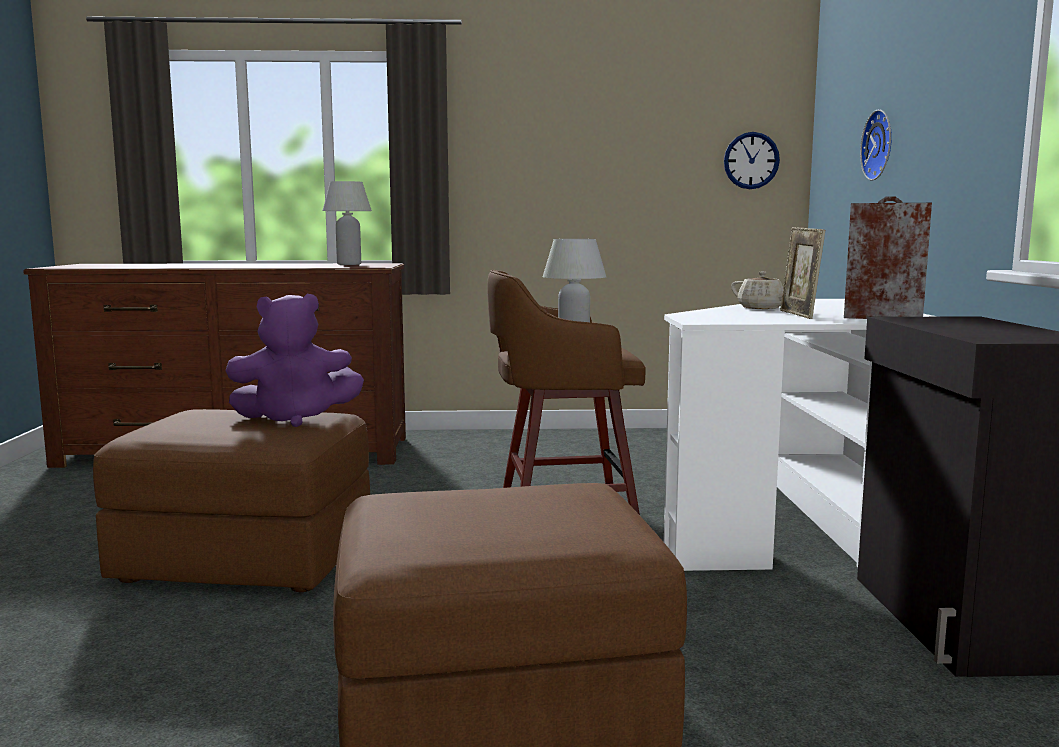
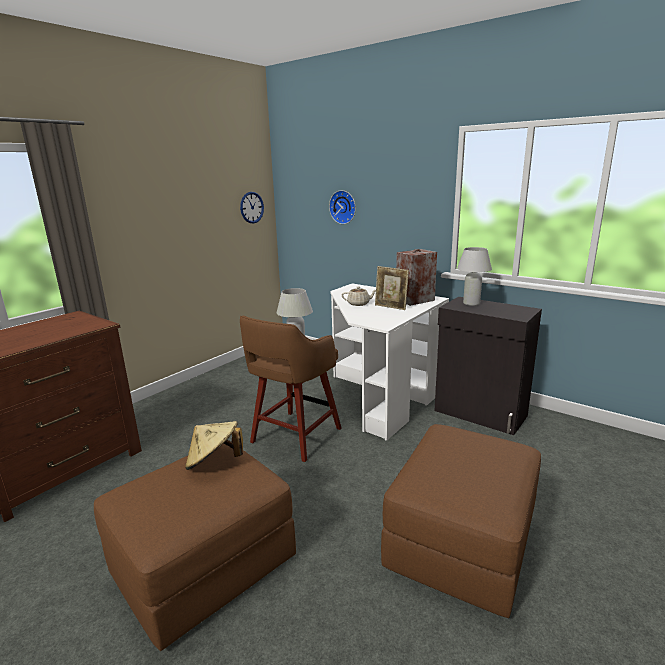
camera: 50 degrees left, 10 degrees up
(295, 418) = (214, 462): purple plush toy -> beige hat
(349, 264) = (53, 324): white table lamp -> white table lamp (471, 303)

